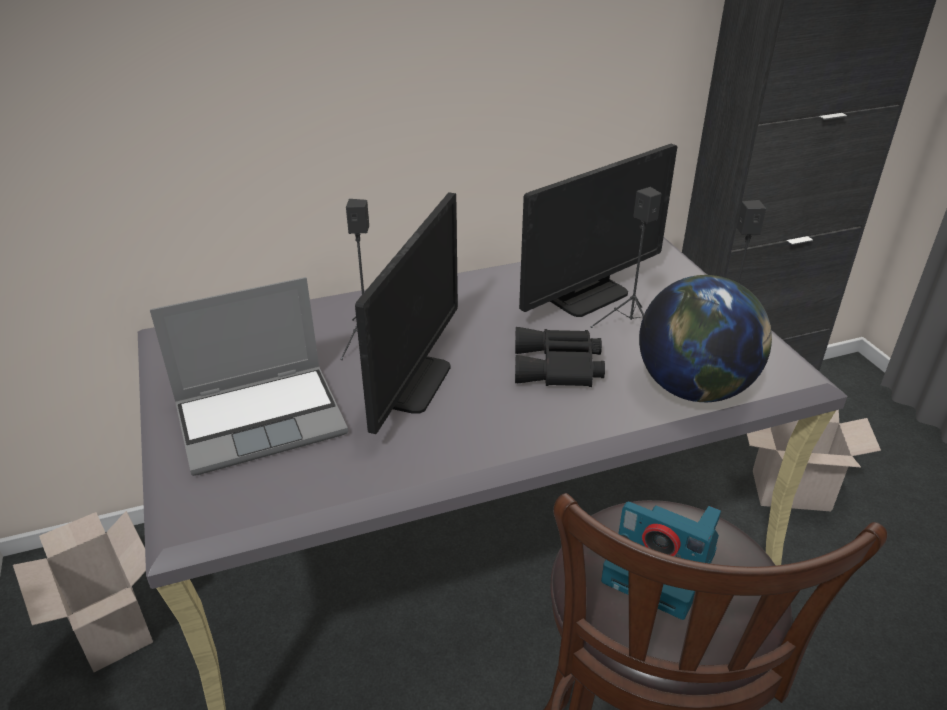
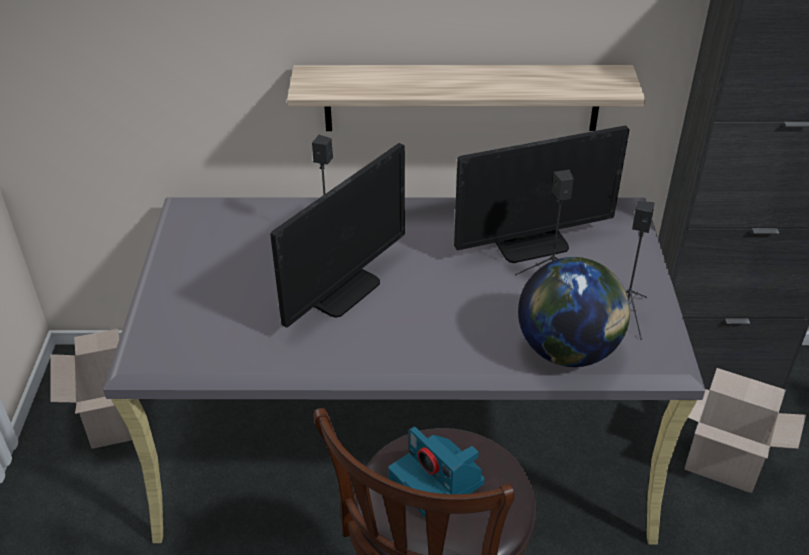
camera: 20 degrees right, 5 degrees up
(262, 418) = (221, 293): laptop -> none
(478, 150) = (461, 98): none -> shelf
(559, 367) = (466, 305): black binoculars -> none

